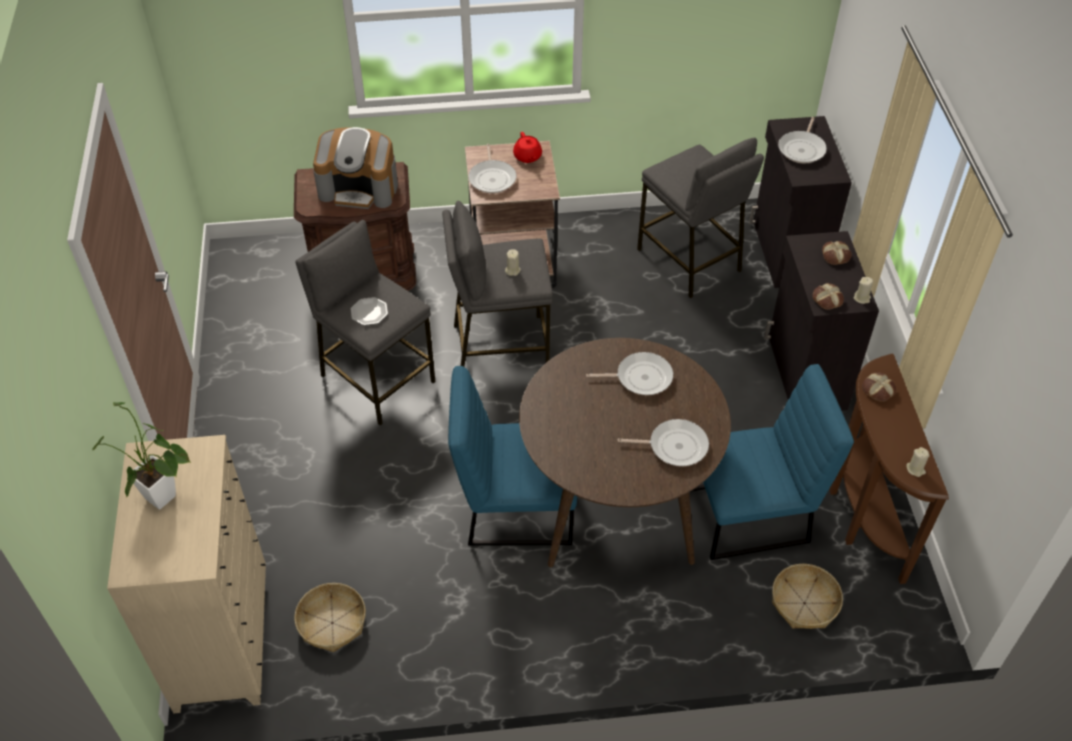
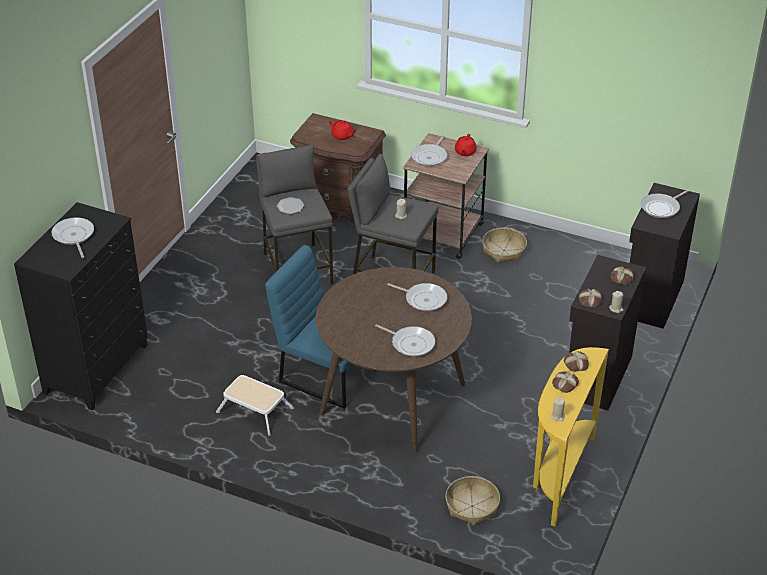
camera: 30 degrees right, 10 degrees down
(165, 501) = (73, 236): potted plant -> frying pan
(225, 638) = (99, 369): beige dresser -> black dresser
(332, 622) = (165, 387): basket -> basket (504, 250)
(359, 188) = (342, 136): coffee machine -> red teapot
(468, 599) = (255, 410): none -> beige step ladder
(689, 260) = (572, 277): grey stool -> none
(752, 515) = (480, 443): blue chair -> none
(861, 516) = (559, 475): brown console table -> yellow console table
(888, 422) = (564, 384): none -> bread

